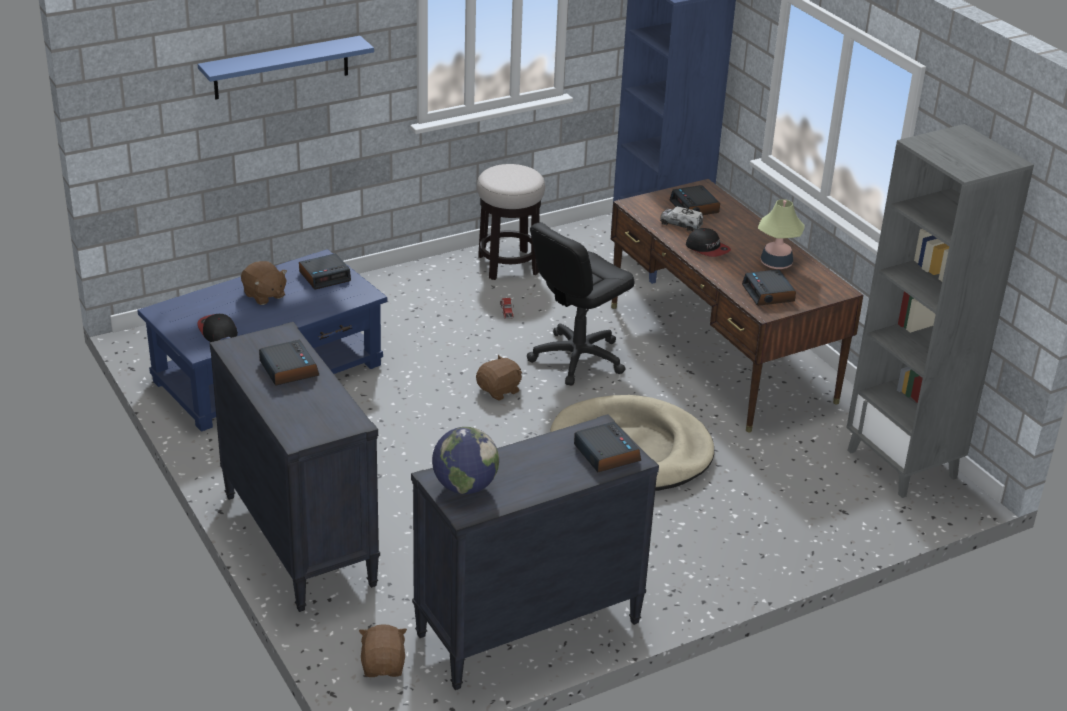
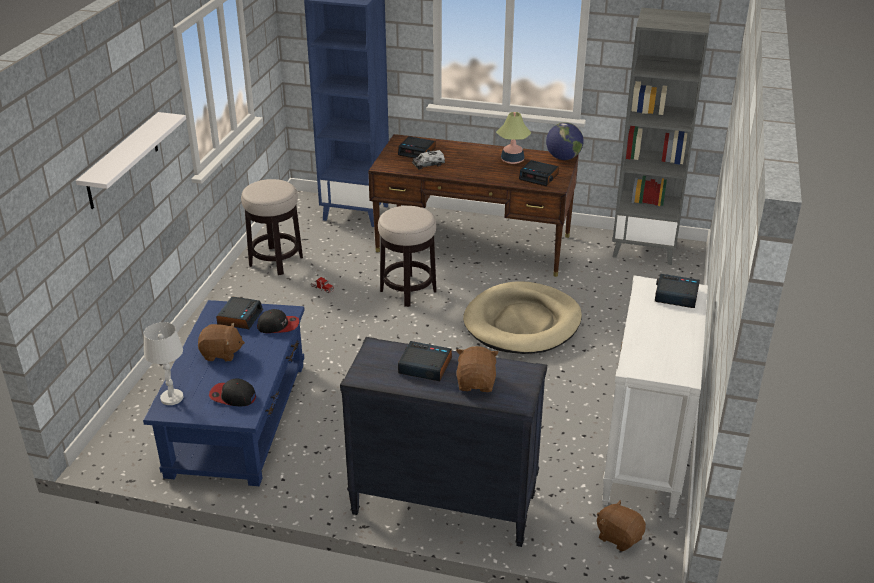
camera: 45 degrees left, 0 degrees up
(179, 306) = (171, 398): none -> white table lamp
(281, 68) = (122, 161): blue shelf -> white shelf
(465, 486) = (655, 362): globe -> globe (563, 158)
(499, 390) = (399, 335): brown plush toy -> brown plush toy (476, 383)
(527, 629) = (645, 455): black dresser -> white dresser
(577, 358) = (408, 291): black office chair -> stool
(707, 248) = (466, 170): cap -> cap (278, 326)

